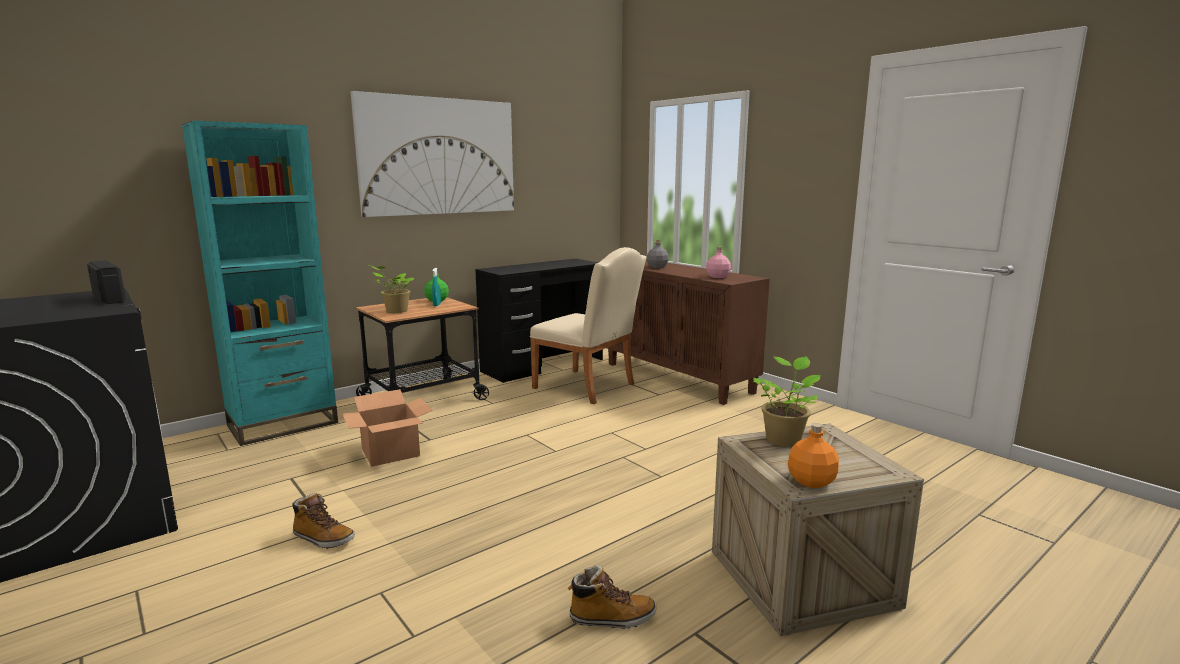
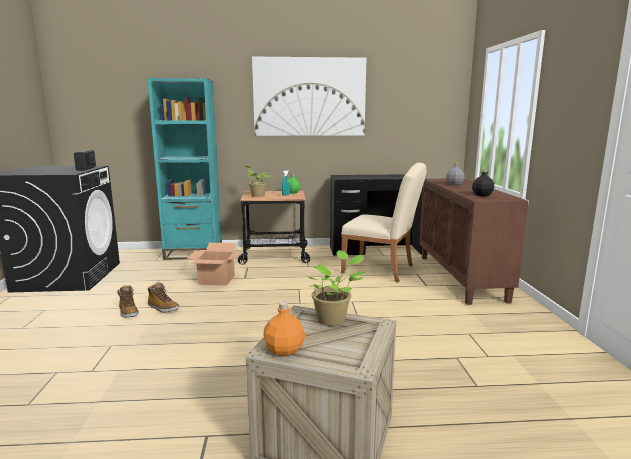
camera: 35 degrees right, 0 degrees up
(589, 387) = (383, 270): beige chair -> beige chair turned 45 degrees counterclockwise
(612, 618) = (180, 405): boot -> boot (163, 308)
(717, 277) = (482, 195): pink bottle -> black bottle

